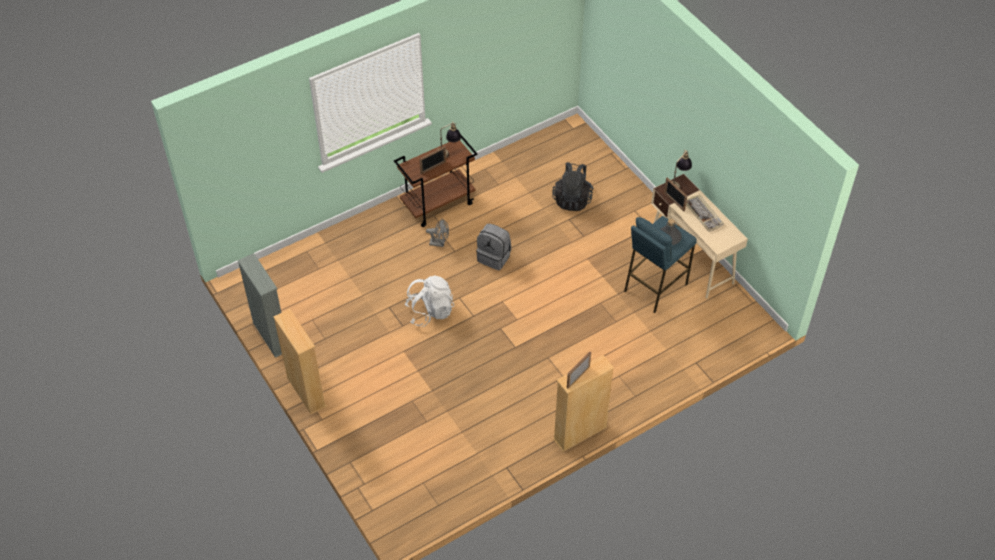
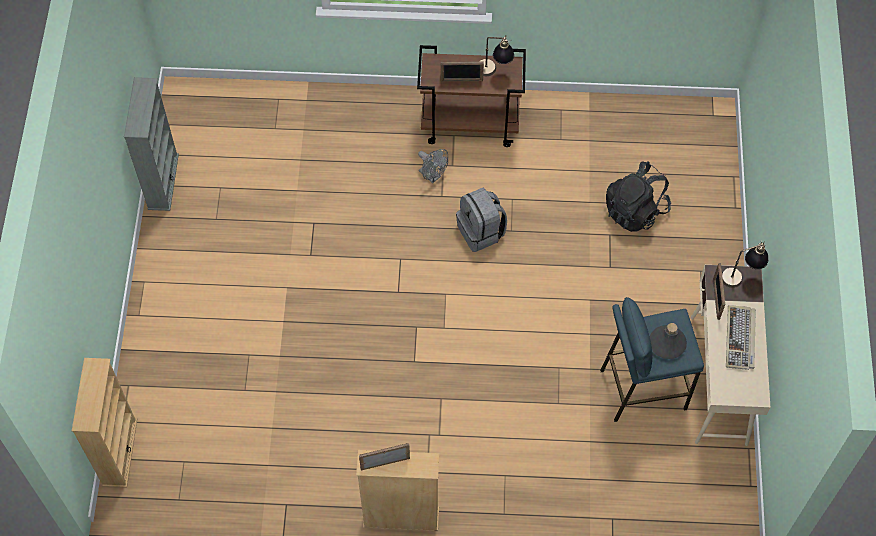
camera: 35 degrees right, 10 degrees up
(306, 392) = (147, 272): beige bookcase -> beige bookcase (119, 452)
(430, 311) = (354, 256): white backpack -> none

